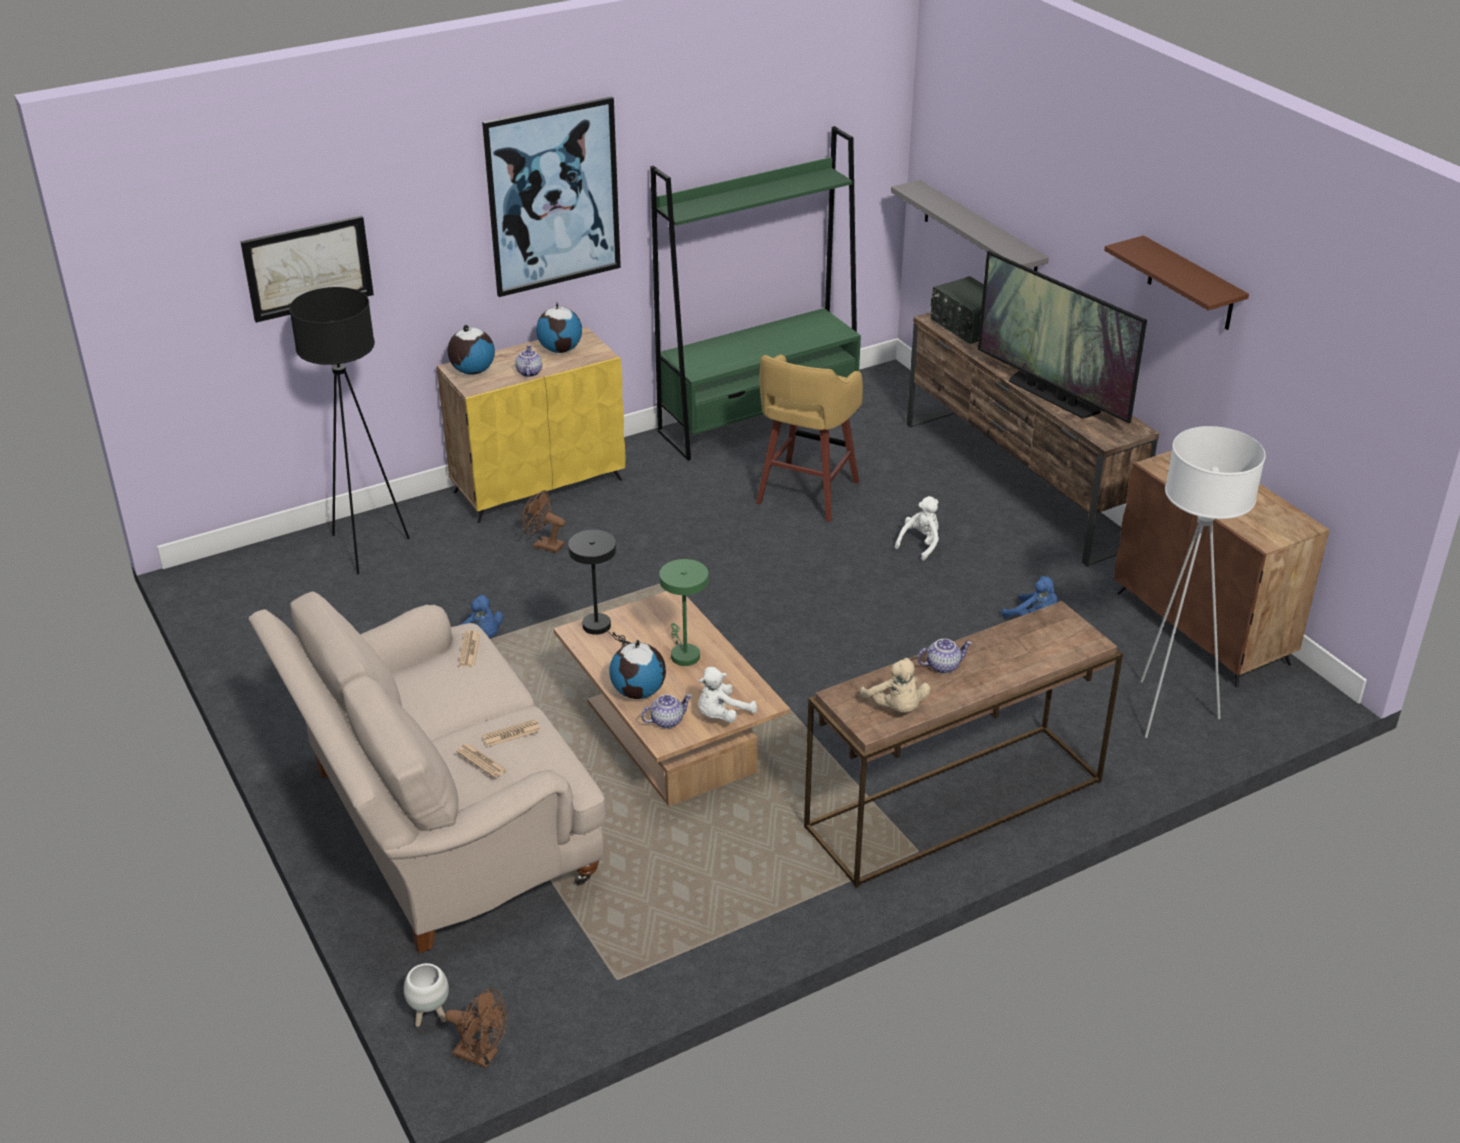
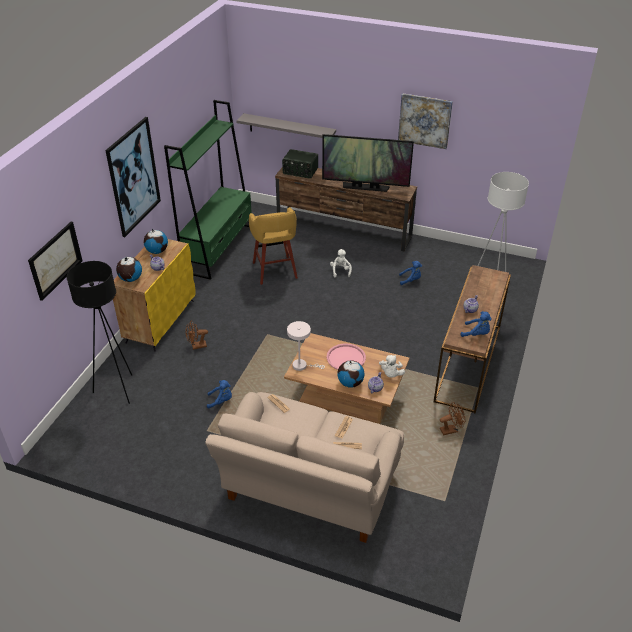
camera: 40 degrees left, 5 degrees up
(430, 1017) = (400, 563): white planter -> none
(482, 1055) = (436, 563): brown fan -> brown fan (451, 429)
(600, 628) = (302, 365): black table lamp -> white table lamp
(683, 653) = (346, 358): green table lamp -> pink tray
(896, 708) = (476, 334): beige plush toy -> blue plush toy
(1191, 284) = (424, 120): brown shelf -> picture
(1202, 628) = (464, 256): brown cabinet -> none

